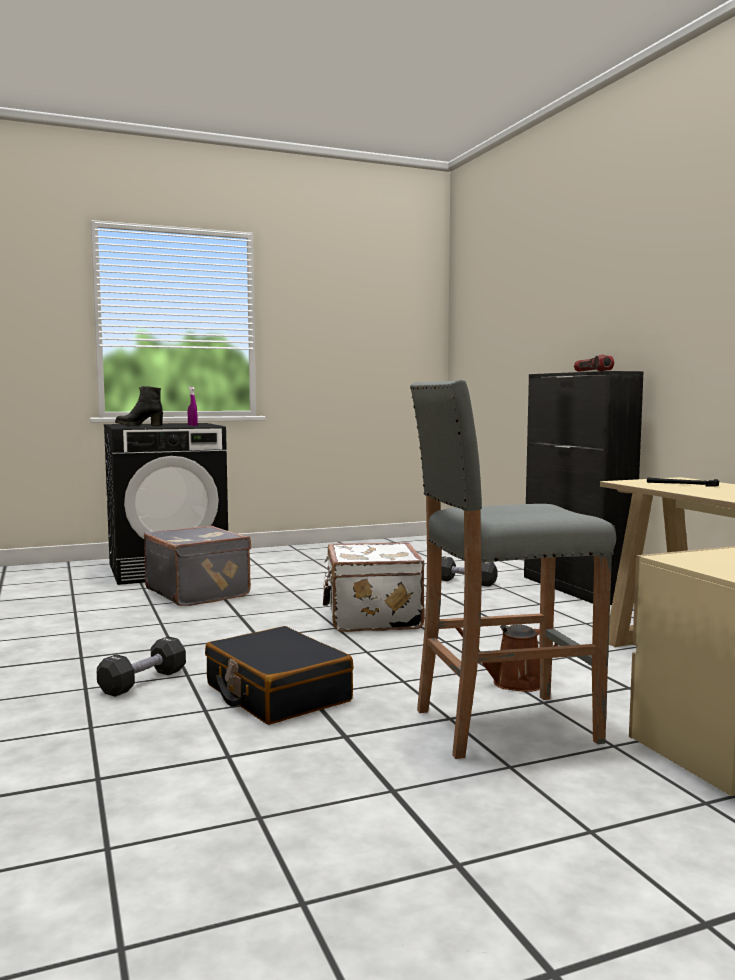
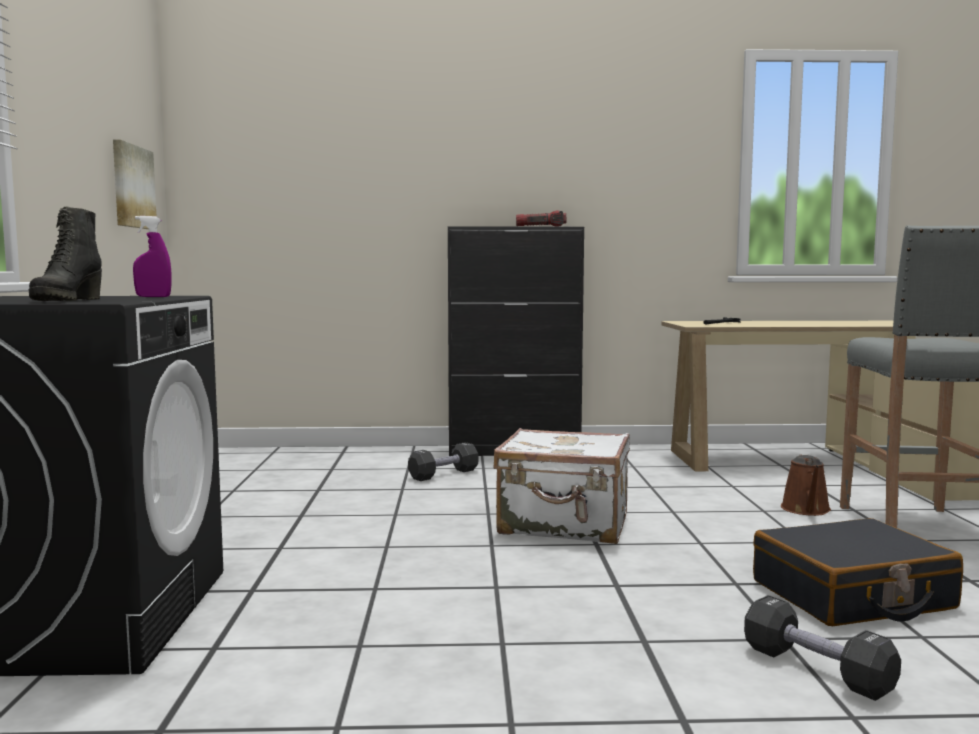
camera: 70 degrees left, 0 degrees up
(199, 592) = (320, 603): grey suitcase -> none
(393, 355) = (132, 187): none -> picture

